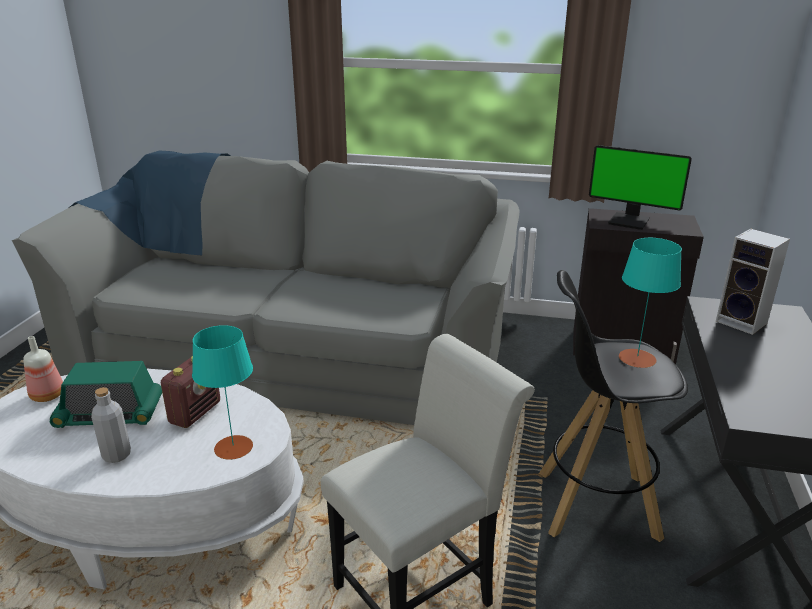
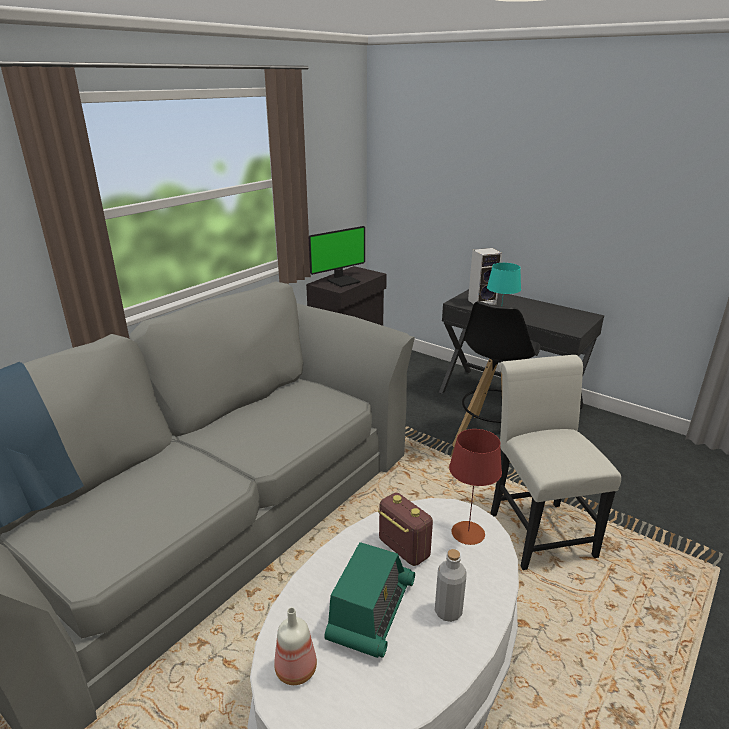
camera: 65 degrees left, 0 degrees up
(233, 447) = (468, 533): turquoise table lamp -> red table lamp

